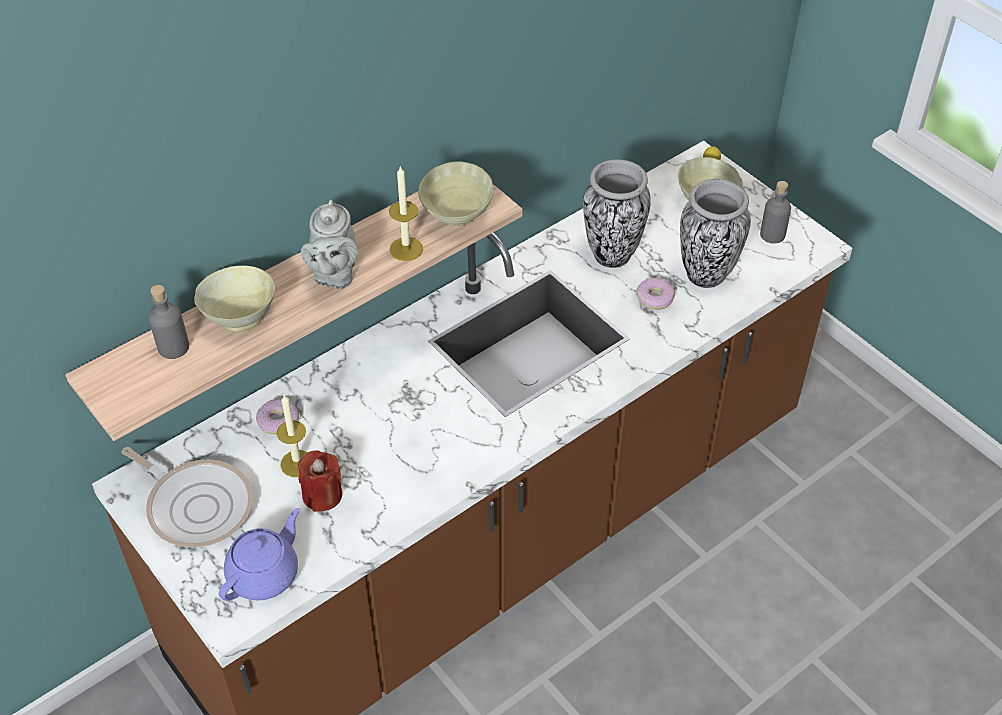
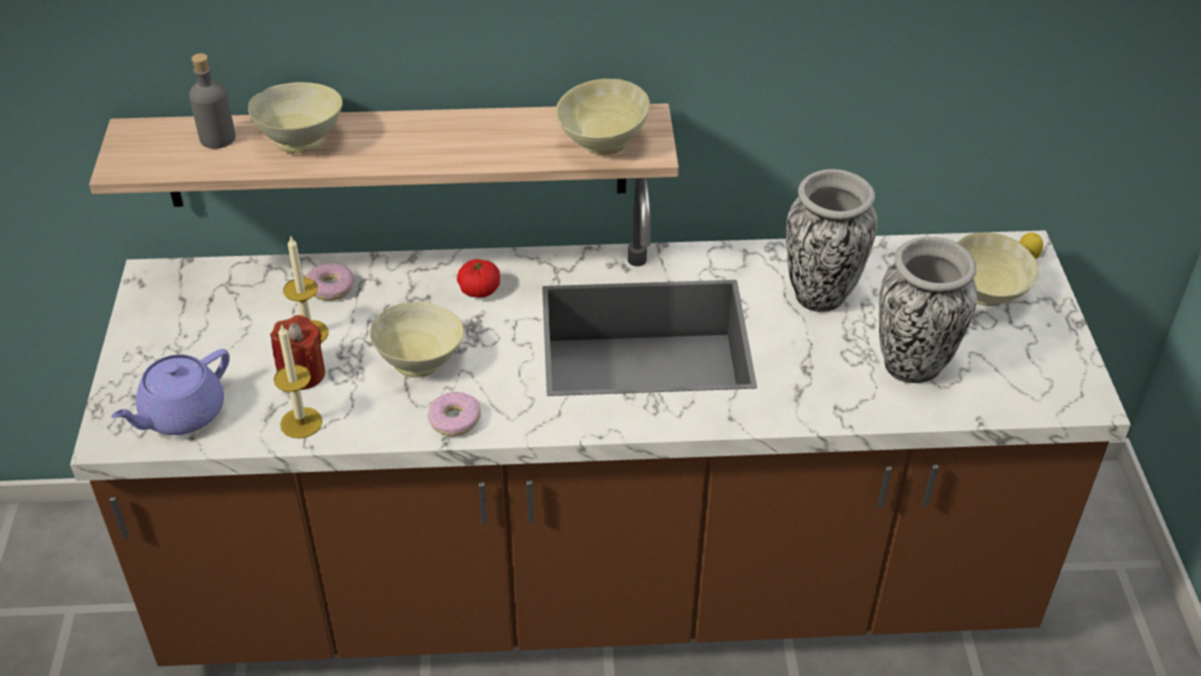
camera: 35 degrees right, 5 degrees down
(197, 505) = (188, 323): frying pan -> none
(265, 573) = (181, 414): purple teapot -> purple teapot turned 150 degrees clockwise
(334, 274) = (424, 143): grey teapot -> none
(387, 366) = (479, 290): none -> tomato
(398, 439) = (421, 362): none -> beige bowl
(406, 249) = (518, 151): candle -> candle (301, 422)
(654, 298) = (826, 361): donut -> donut (454, 420)
(772, 235) = (1036, 363): grey bottle -> none

